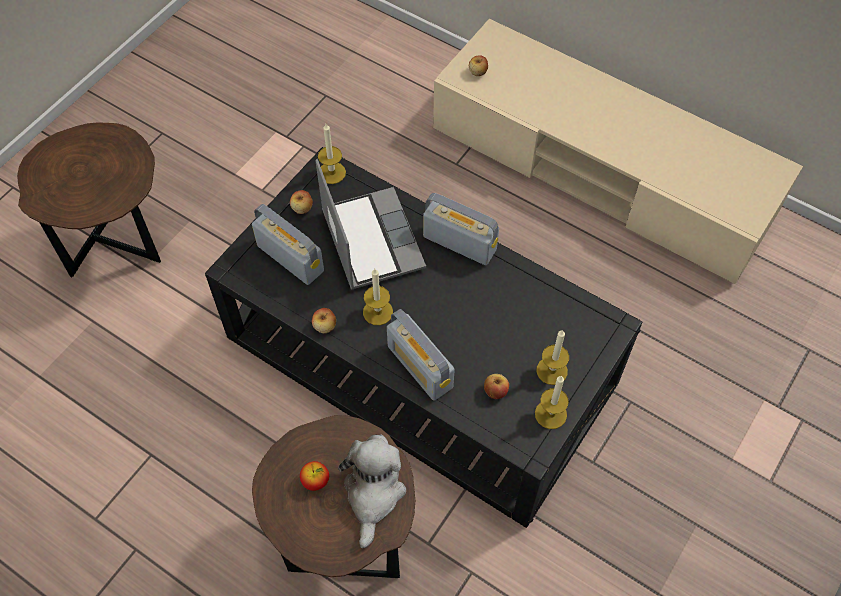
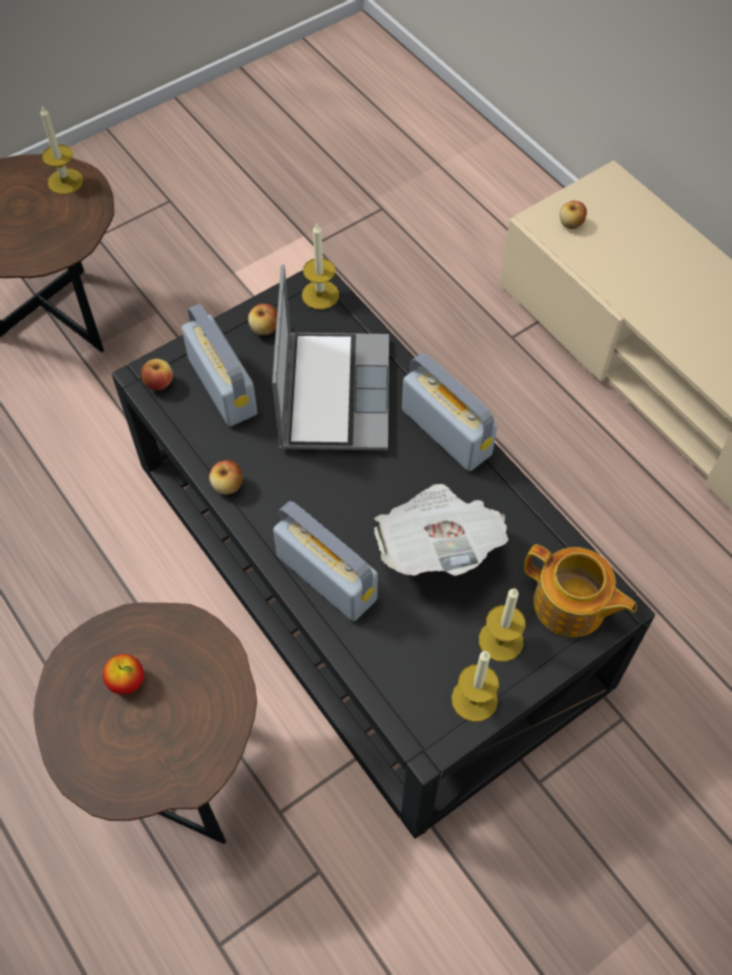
camera: 20 degrees right, 0 degrees up
(373, 493) = (192, 724): plush toy -> none
(378, 312) = (303, 488): candle -> candle (65, 181)
(420, 367) = (326, 577): radio -> radio turned 150 degrees clockwise
(484, 322) = (437, 545): none -> newspaper
(495, 391) = (412, 643): apple -> apple (159, 383)
(587, 333) = (571, 606): none -> teapot

